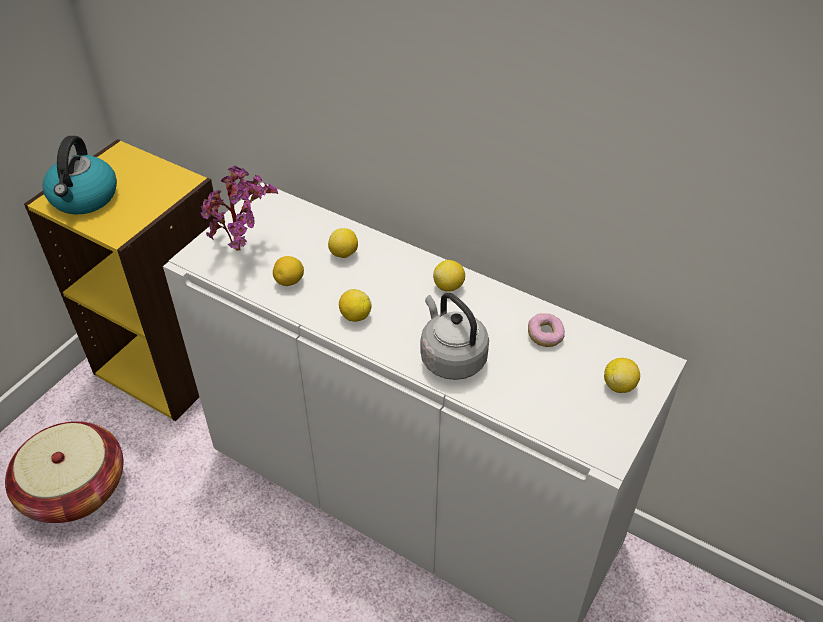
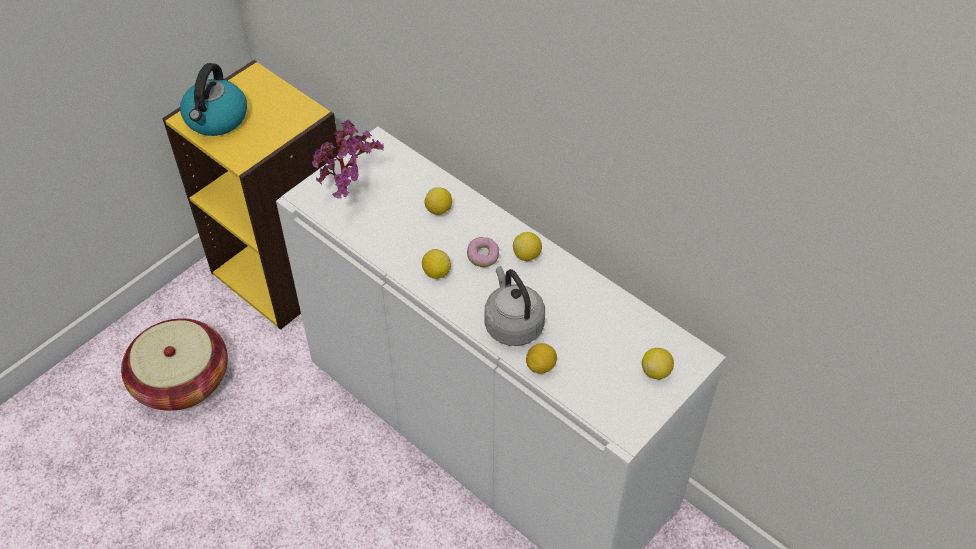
camera: 10 degrees right, 5 degrees up
(290, 281) = (385, 231): lemon -> lemon (541, 366)
(545, 336) = (602, 315): donut -> donut (483, 257)

